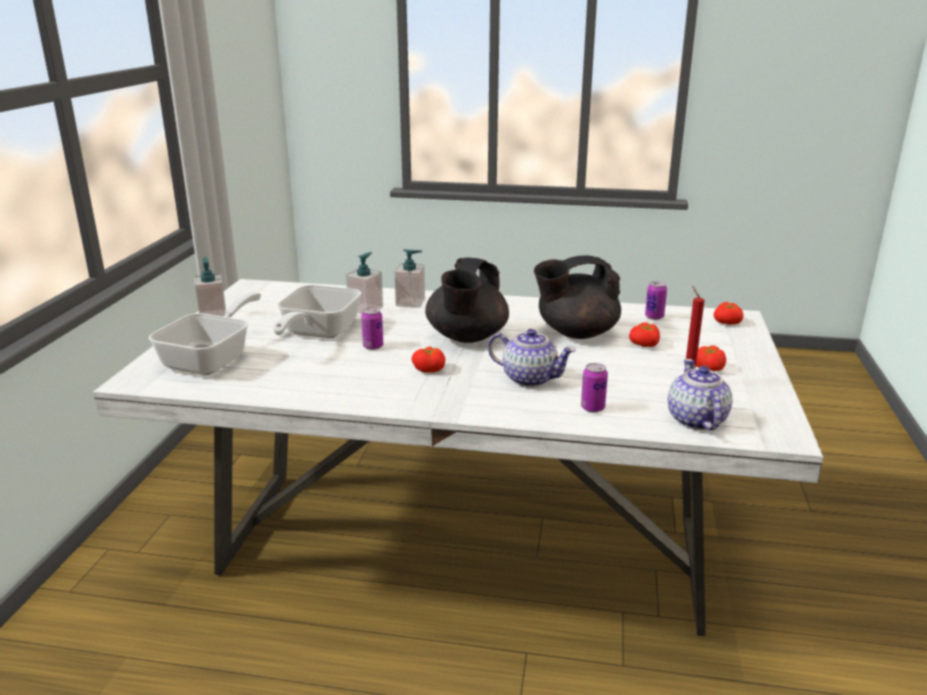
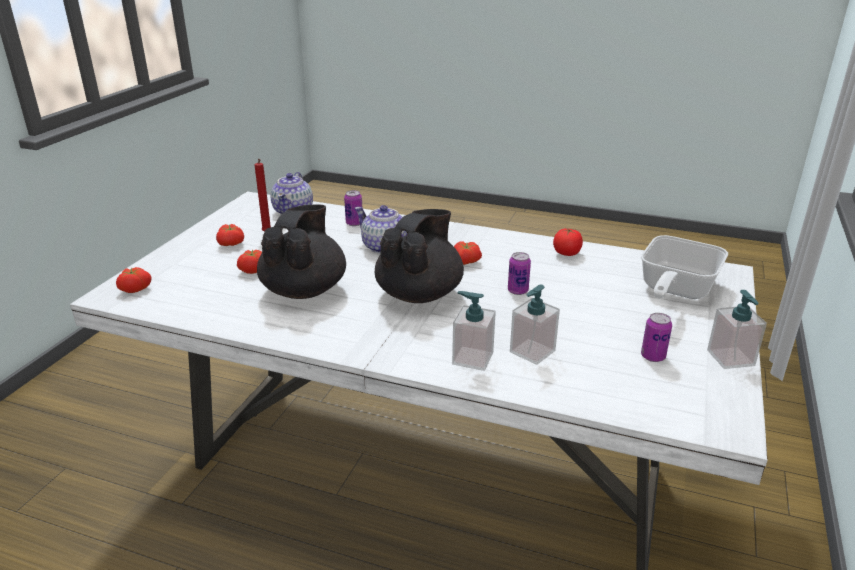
camera: 170 degrees left, 5 degrees up
(310, 388) = (566, 253): none -> tomato
(316, 333) = (583, 314): frying pan -> none
(576, 333) = (304, 289): black teapot -> black teapot turned 75 degrees counterclockwise
(654, 317) = (198, 304): can -> can (653, 356)

